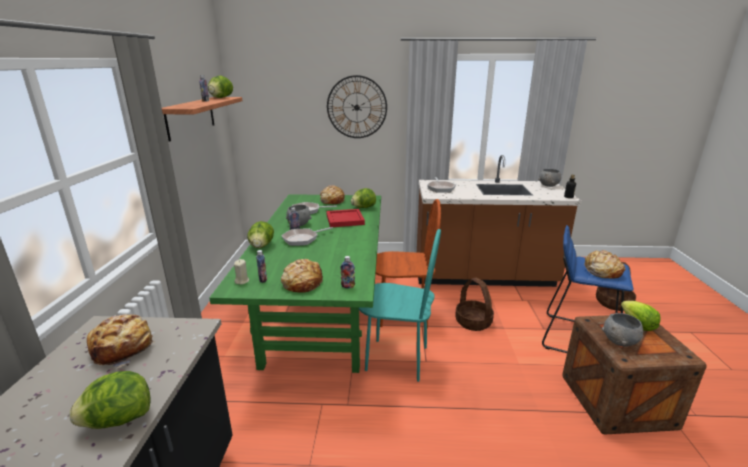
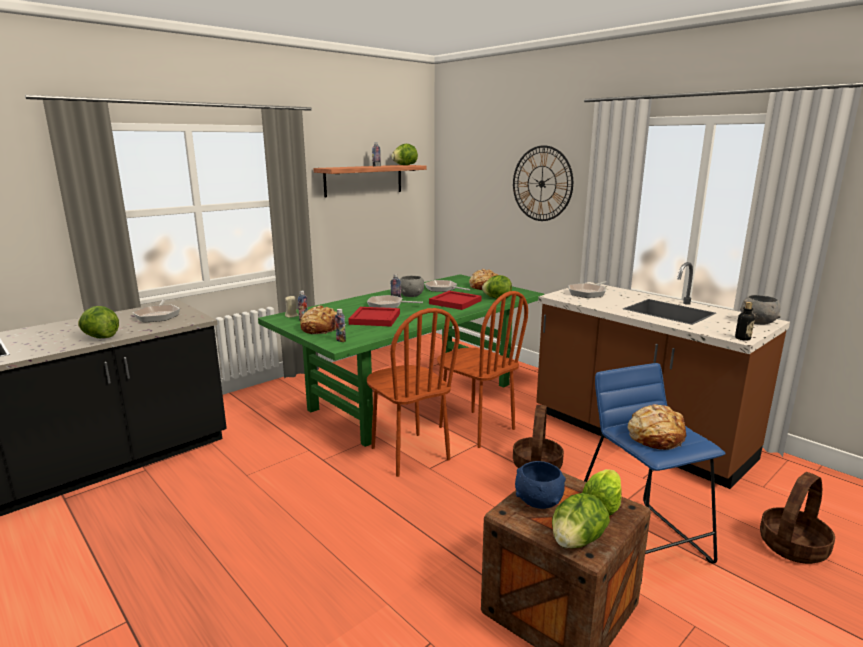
camera: 45 degrees right, 5 degrees down
(123, 348) = (158, 315): bread -> frying pan
(261, 246) = (350, 301): lettuce -> lettuce (576, 541)
(323, 255) = (374, 318): none -> red tray
(396, 359) = (409, 454): turquoise chair -> brown chair
(619, 341) = (538, 501): grey bowl -> blue bowl

